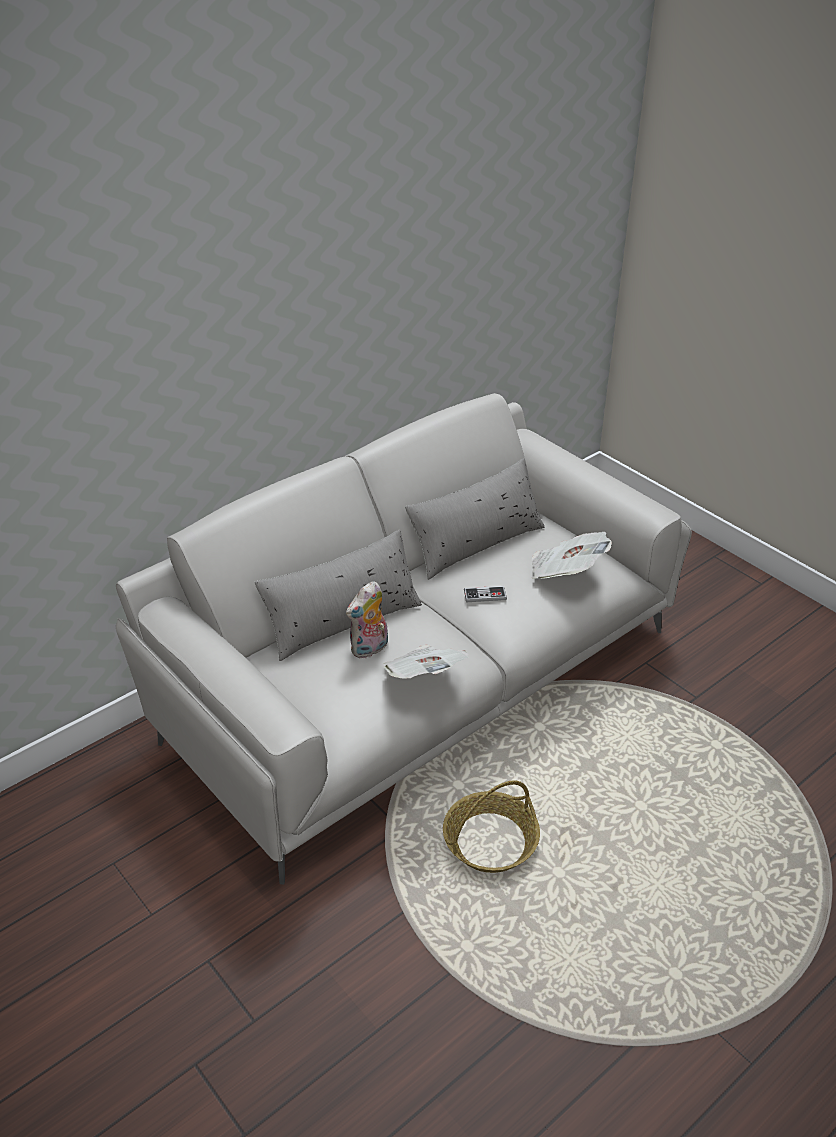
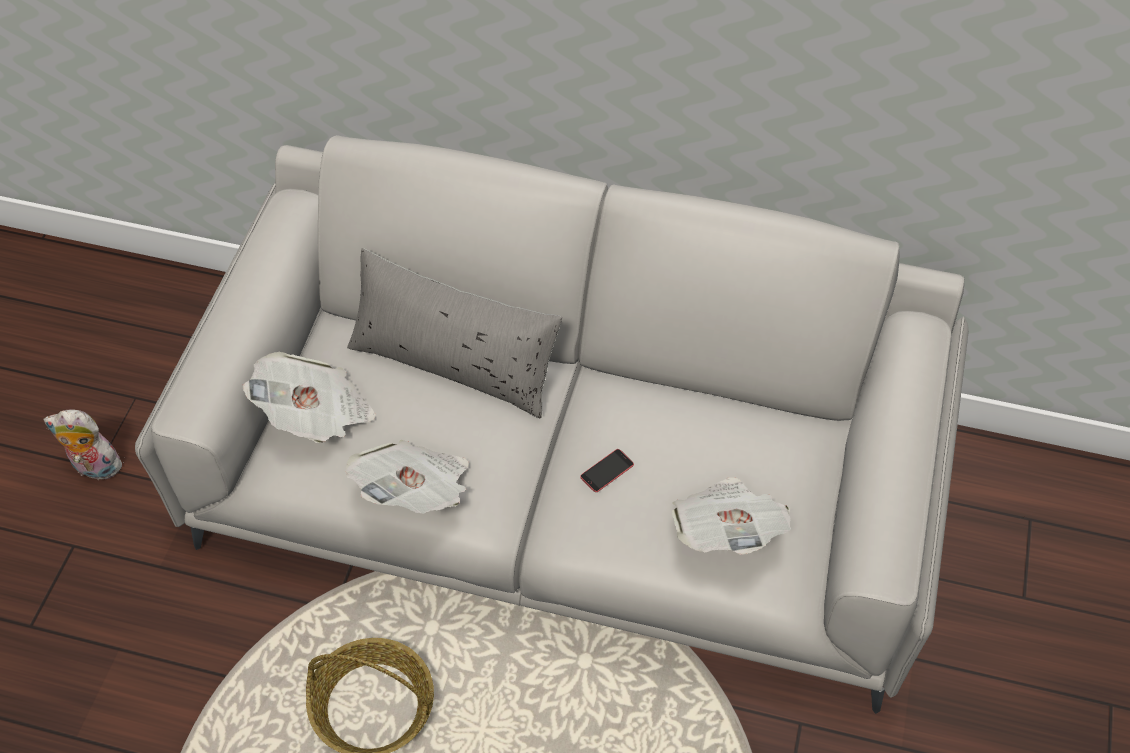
camera: 55 degrees right, 15 degrees up
(320, 696) = (316, 415): none -> newspaper
(370, 649) = (423, 414): plush toy -> plush toy (94, 468)
(476, 543) = (704, 407): grey pillow -> none
(485, 595) = (607, 470): game controller -> phone

